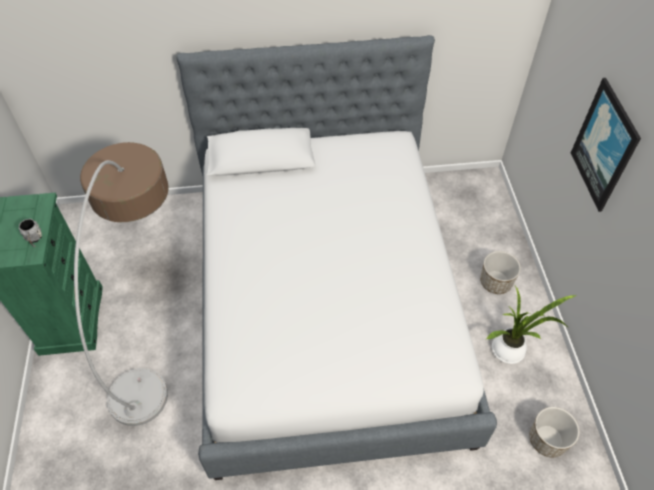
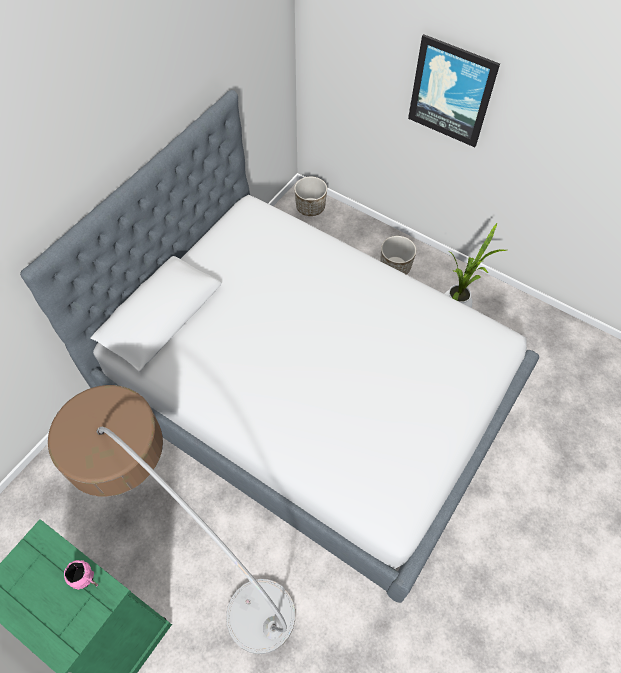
camera: 50 degrees left, 5 degrees up
(34, 239) = (86, 579): grey mug -> pink mug
(547, 440) = (540, 341): planter -> planter (310, 207)

